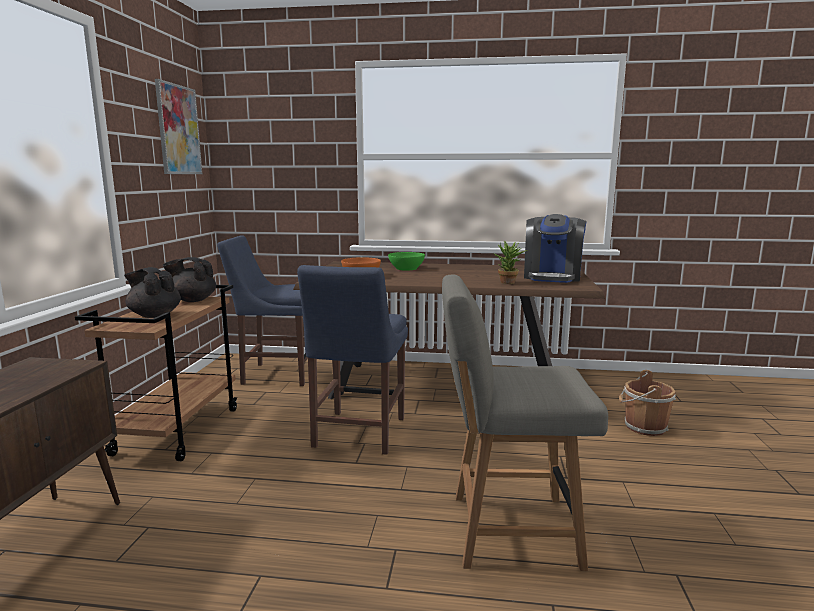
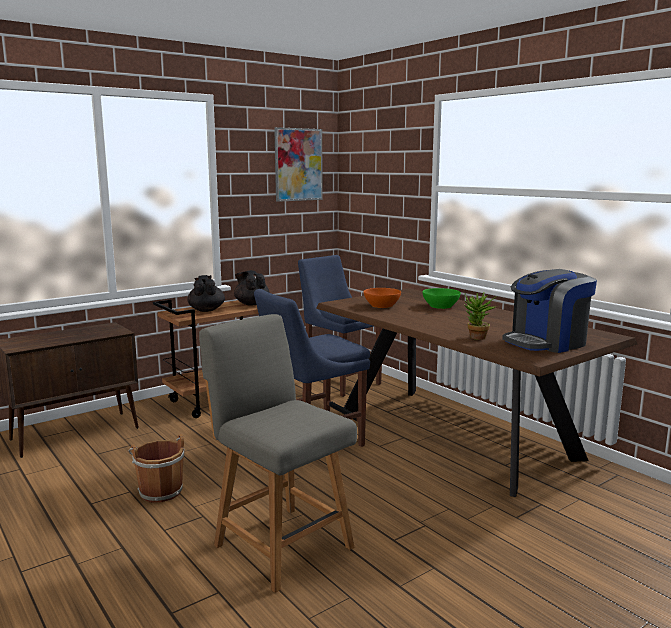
camera: 45 degrees right, 0 degrees up
(643, 427) = (567, 545): brown bucket -> brown bucket (160, 491)

